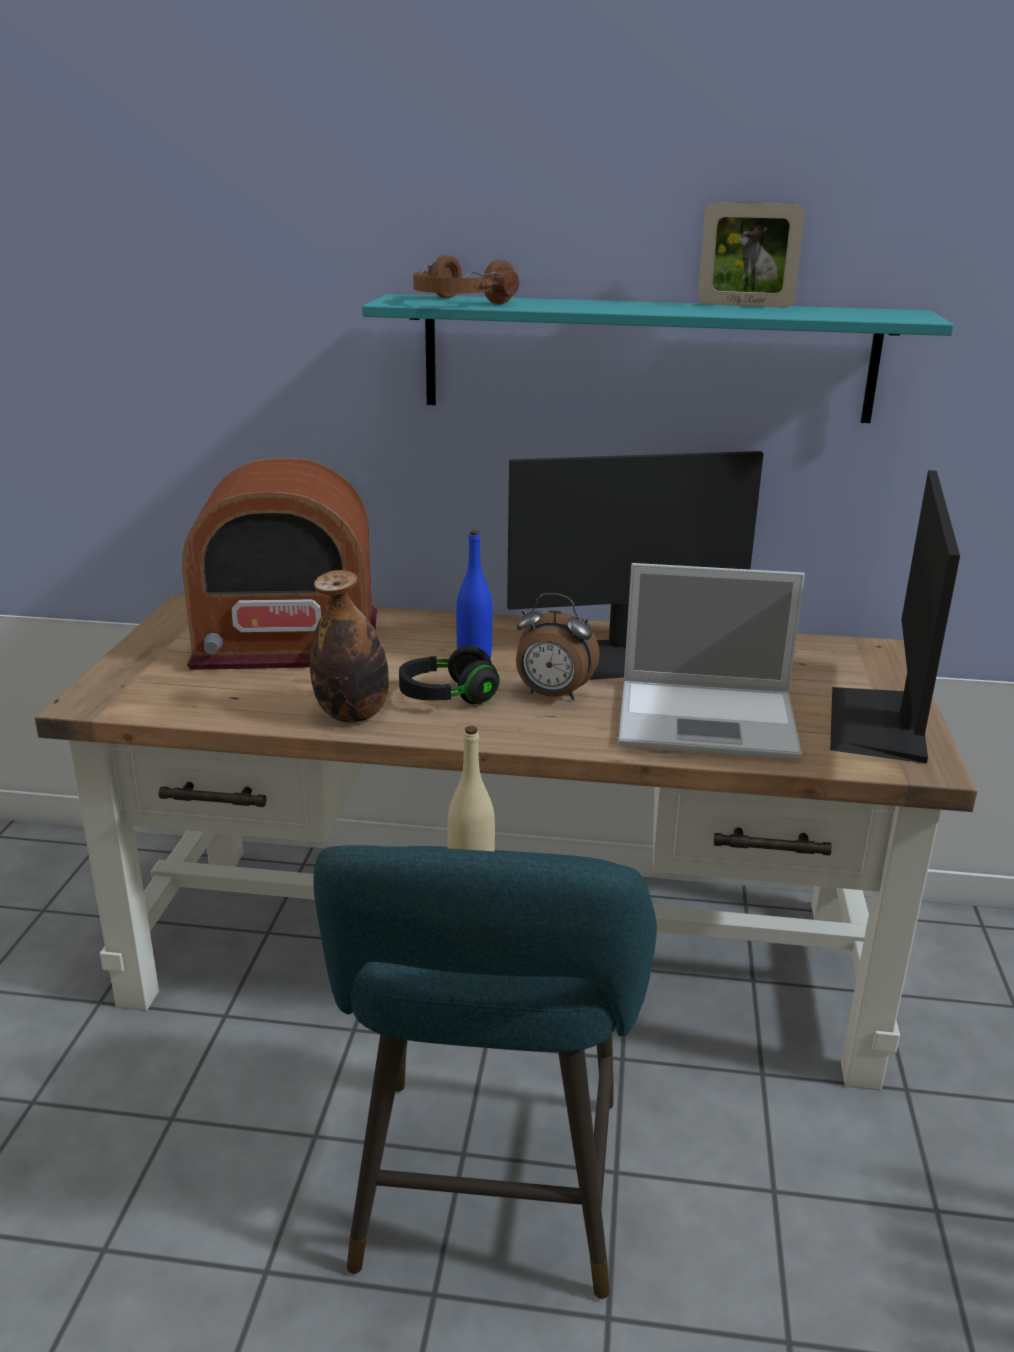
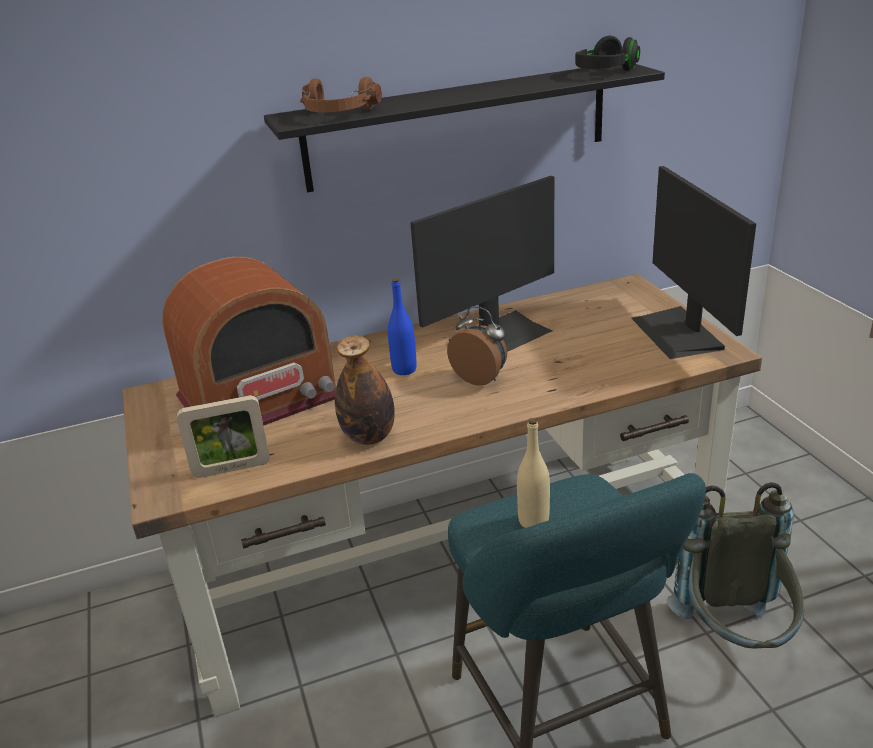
camera: 25 degrees left, 5 degrees up
(447, 697) = (416, 402): black headphones -> black headphones (605, 72)
(552, 695) = (481, 378): alarm clock -> alarm clock turned 135 degrees counterclockwise
(647, 358) = (458, 126): turquoise shelf -> black shelf
(710, 720) = (588, 362): laptop -> none
(745, 305) = (521, 78): picture frame -> picture frame (231, 468)
(810, 1218) = (734, 638): none -> grey backpack

